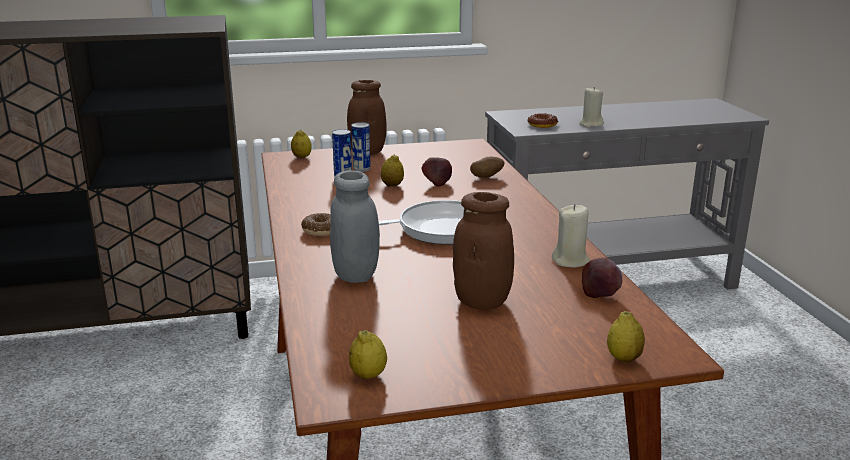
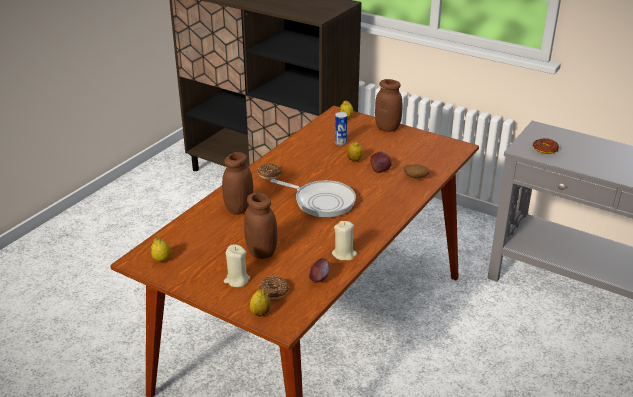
camera: 45 degrees right, 10 degrees up
(355, 275) = (239, 209): grey jar -> brown jar
(361, 169) = (360, 140): can -> none
(586, 330) = (274, 291): none -> donut
(591, 124) = (582, 163): beige candle -> beige candle (237, 280)

